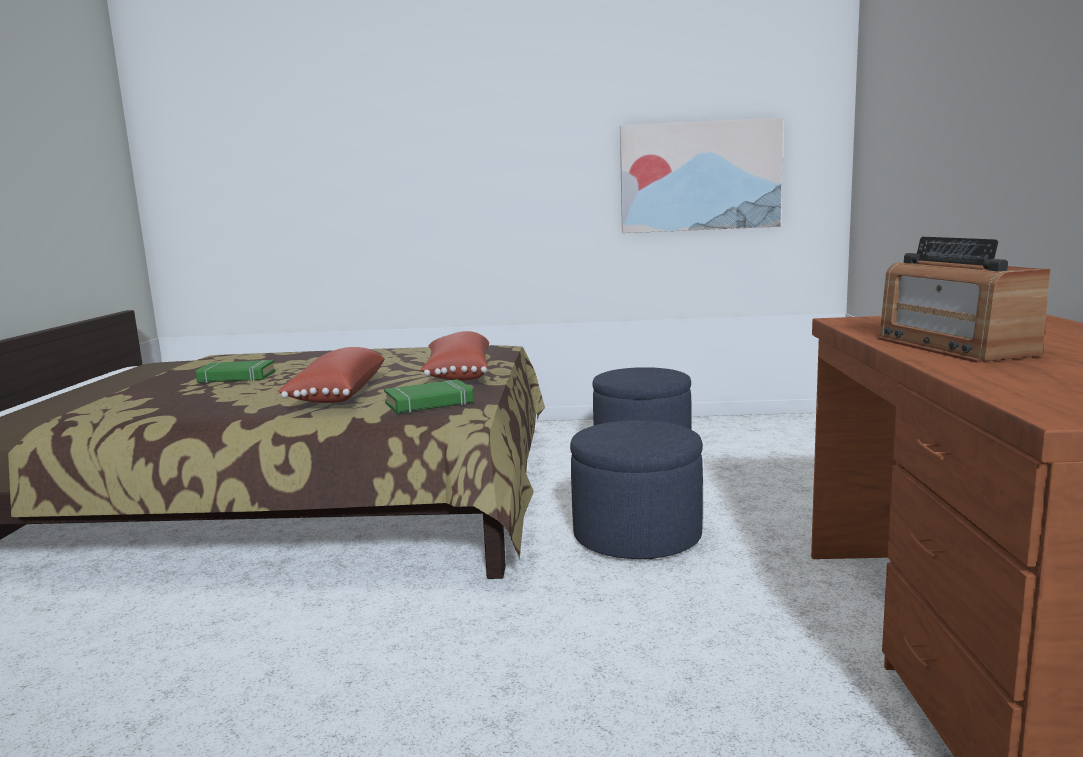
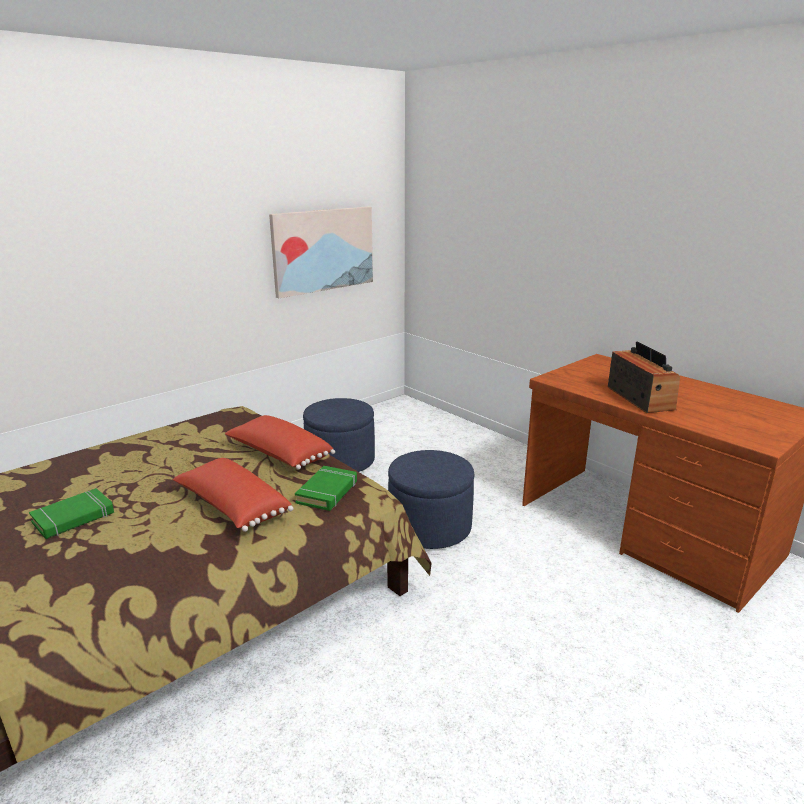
camera: 45 degrees left, 10 degrees up
(953, 347) = (640, 398): radio -> radio turned 135 degrees counterclockwise

